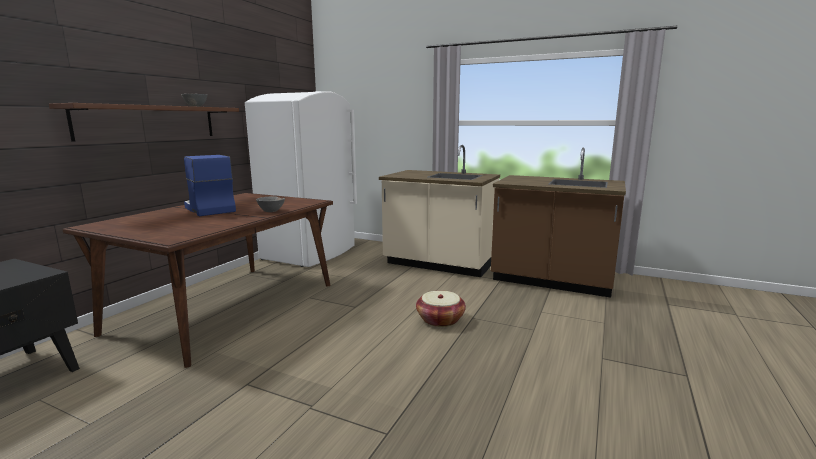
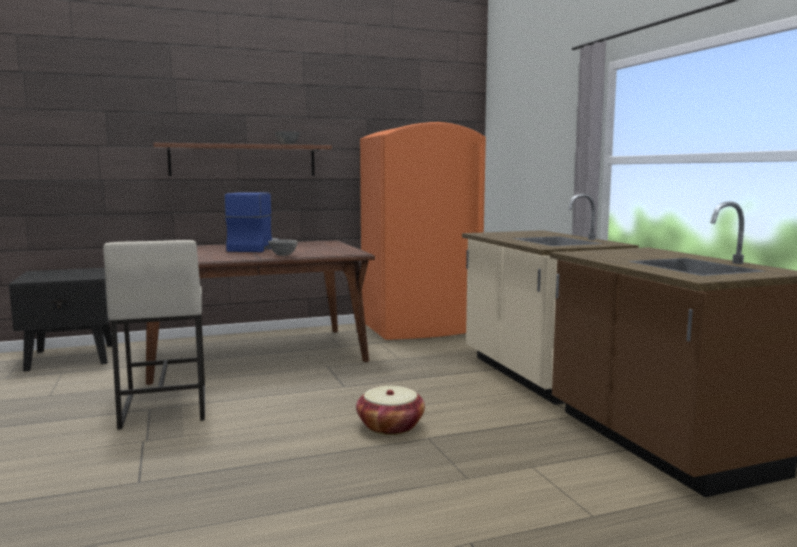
camera: 45 degrees right, 5 degrees down
(256, 376) = (164, 407): none -> beige stool
(310, 253) = (421, 328): white fridge -> orange fridge

